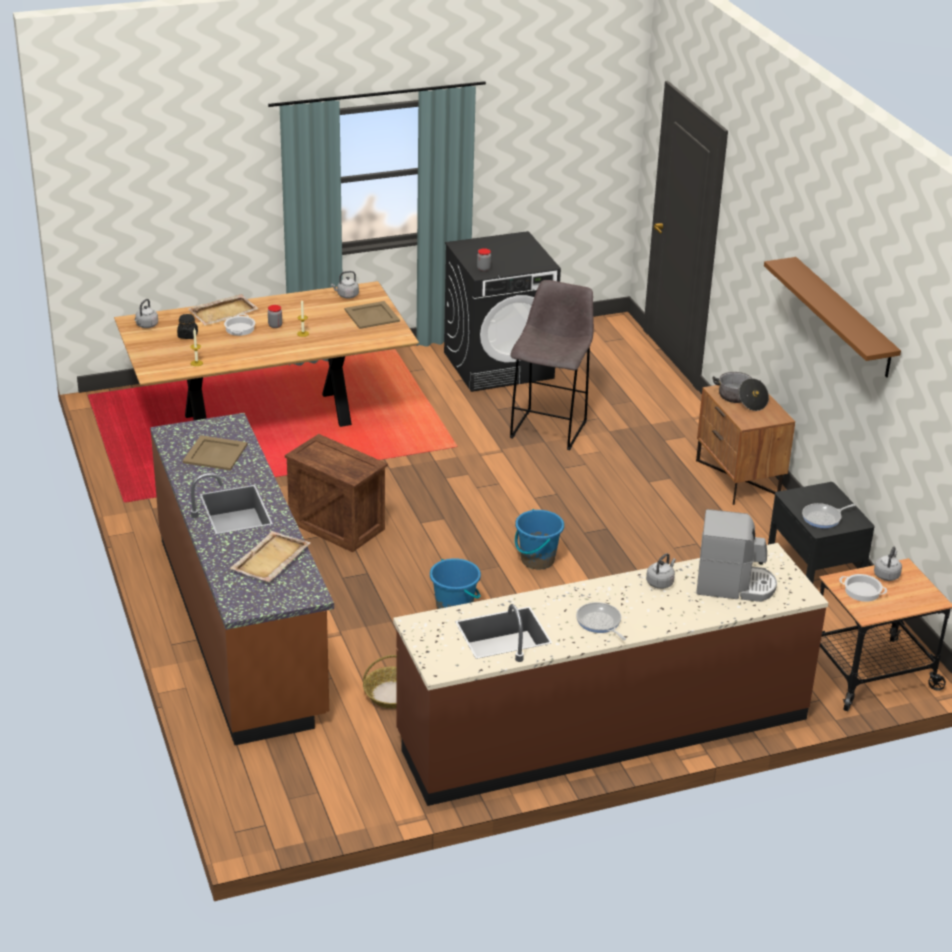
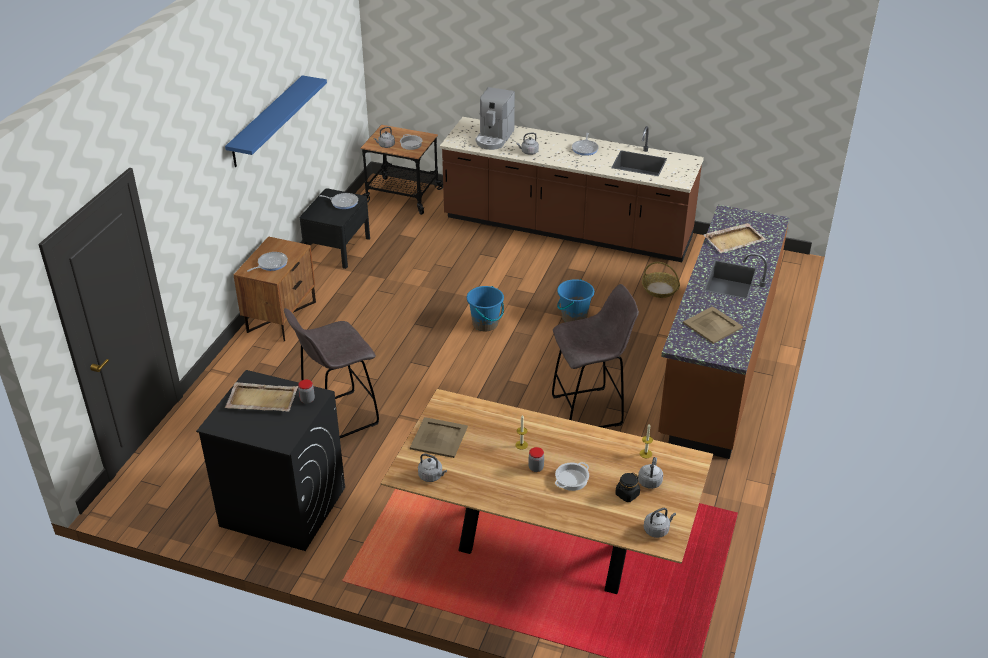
camera: 140 degrees left, 5 degrees up
(177, 349) = (650, 481): none -> grey kettle
(224, 312) = (566, 512): beige tray -> beige tray (261, 399)
(335, 526) = (589, 410): crate -> grey stool
(734, 585) = (494, 138): coffee machine -> coffee machine turned 120 degrees counterclockwise
(740, 399) = (271, 264): cooking pot -> frying pan
(843, 317) = (267, 121): brown shelf -> blue shelf

